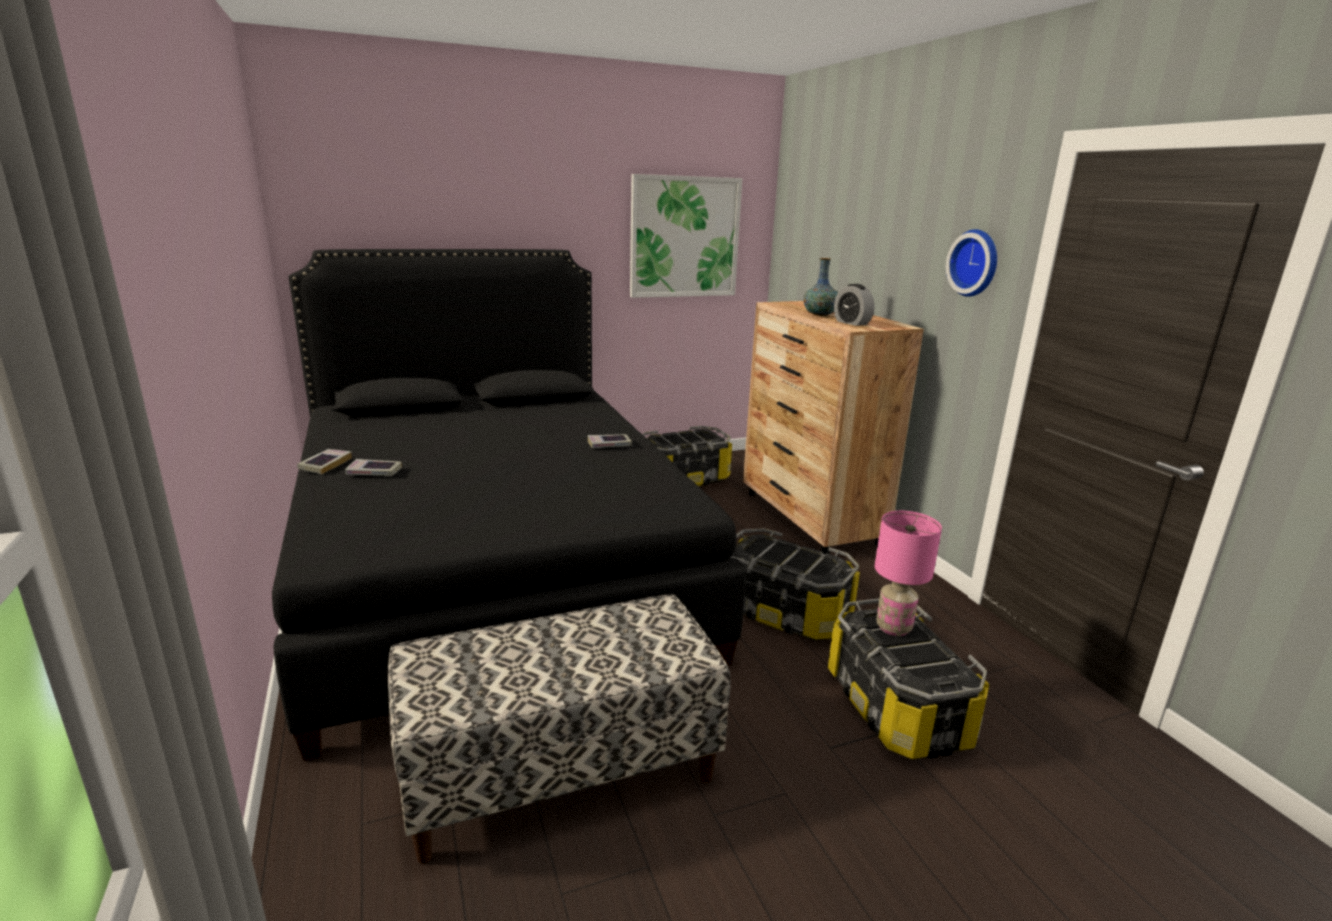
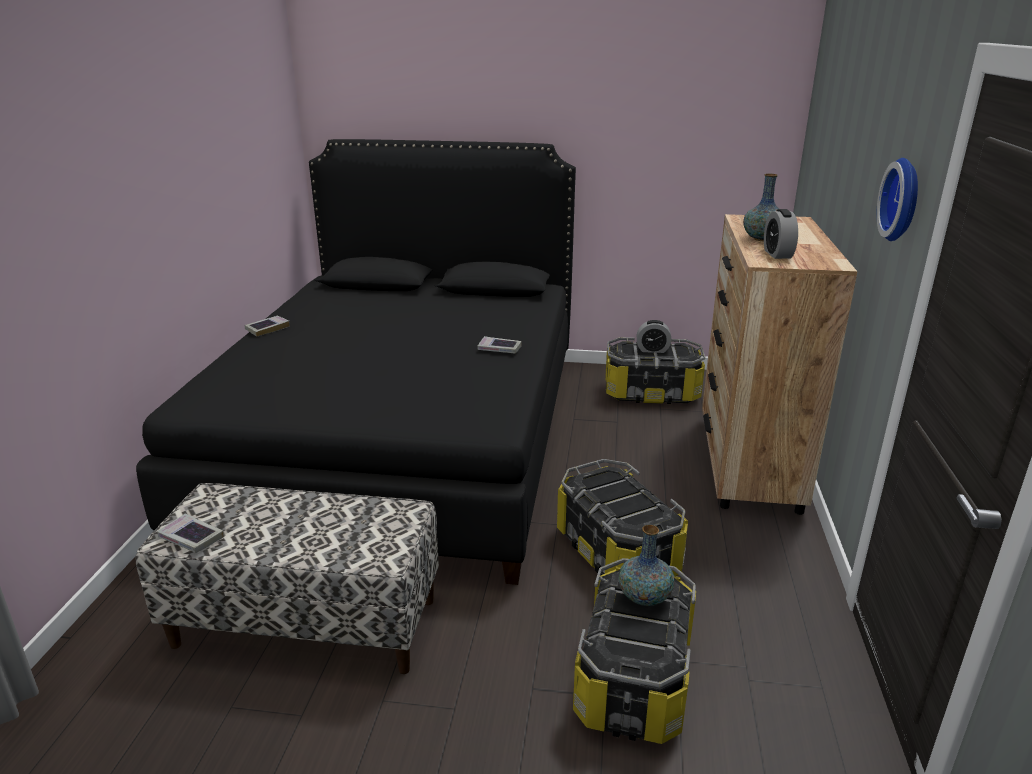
camera: 30 degrees right, 5 degrees up
(374, 472) = (291, 341): book -> book (191, 538)
(682, 438) = (652, 350): none -> alarm clock
(684, 237) = (690, 132): picture -> none
(894, 628) = (644, 597): pink table lamp -> vase

